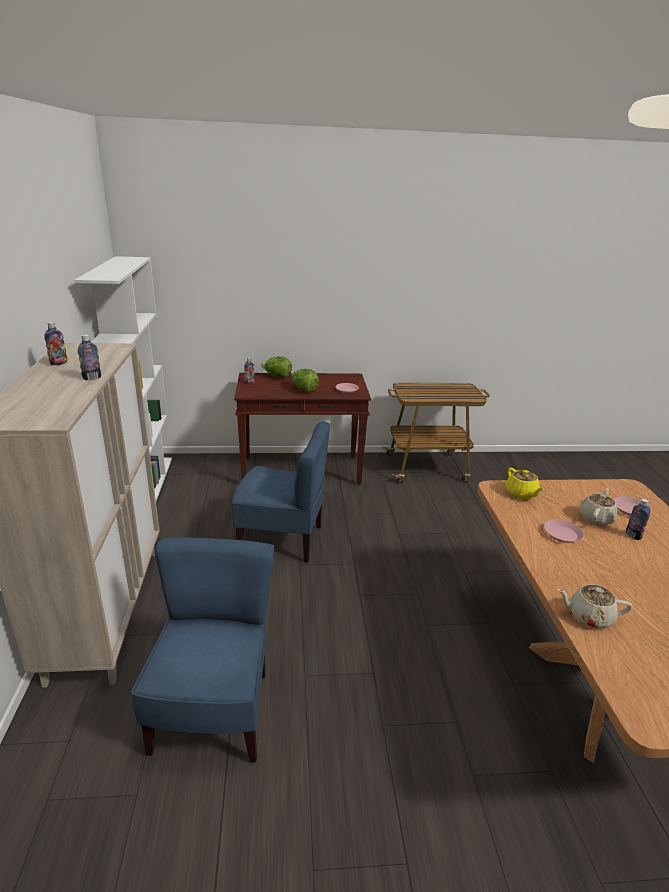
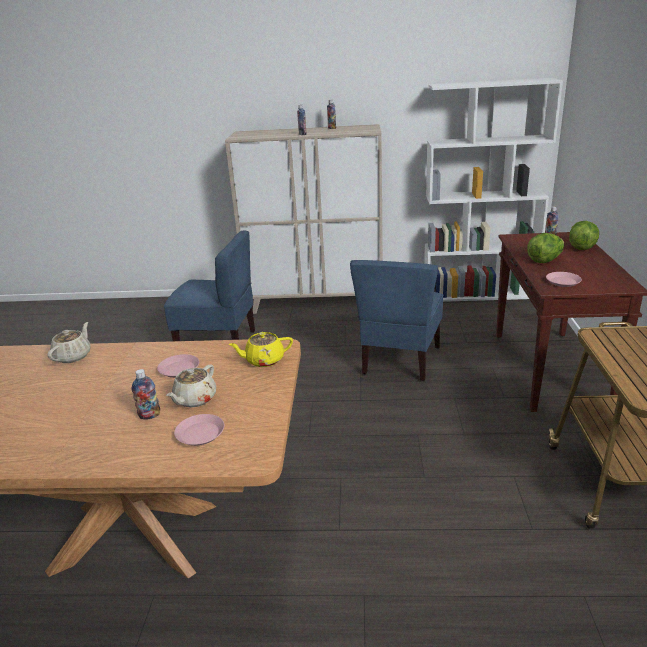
camera: 100 degrees right, 0 degrees up
(596, 518) = (194, 399): beige teapot -> beige teapot turned 75 degrees clockwise

